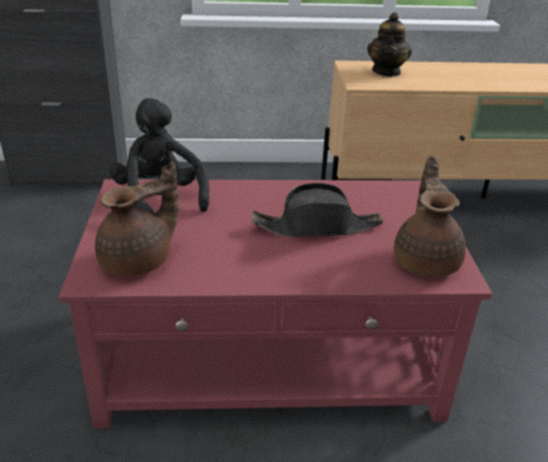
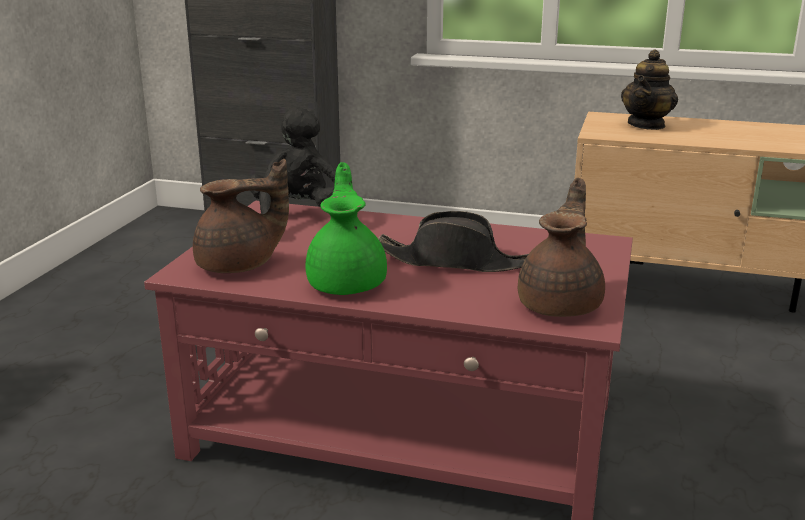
camera: 20 degrees right, 10 degrees down
(247, 266) = (348, 283): none -> green teapot

